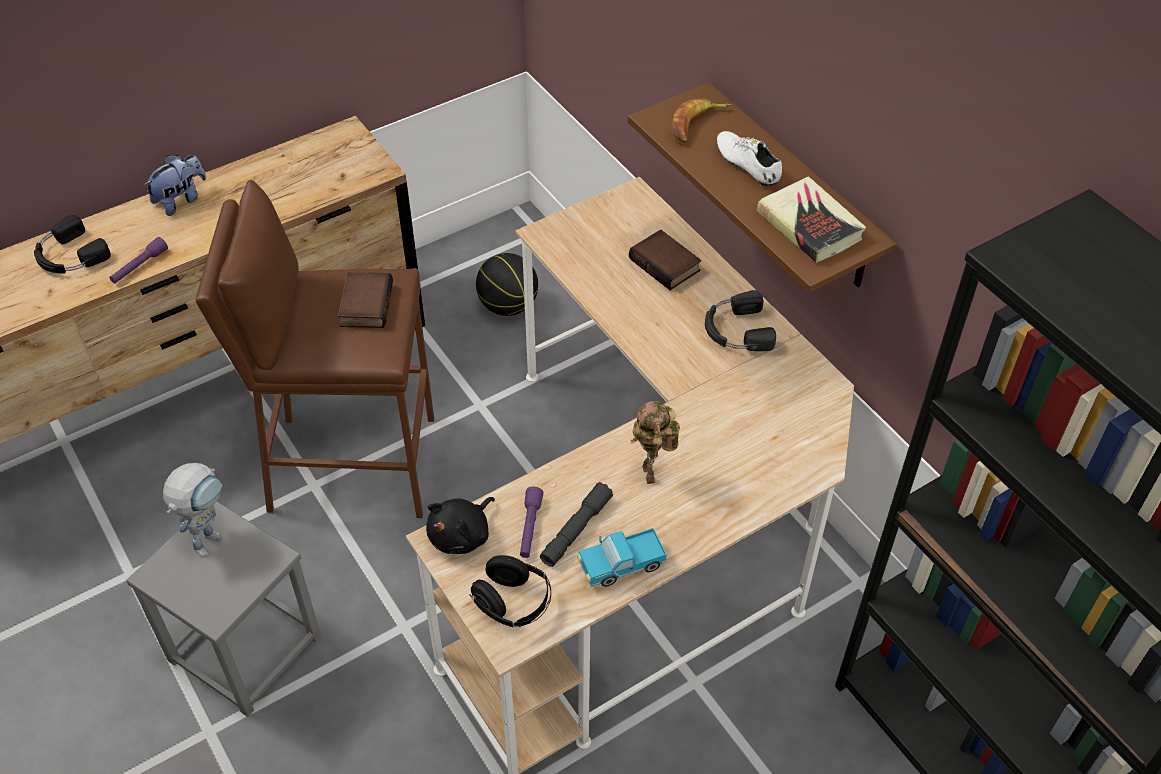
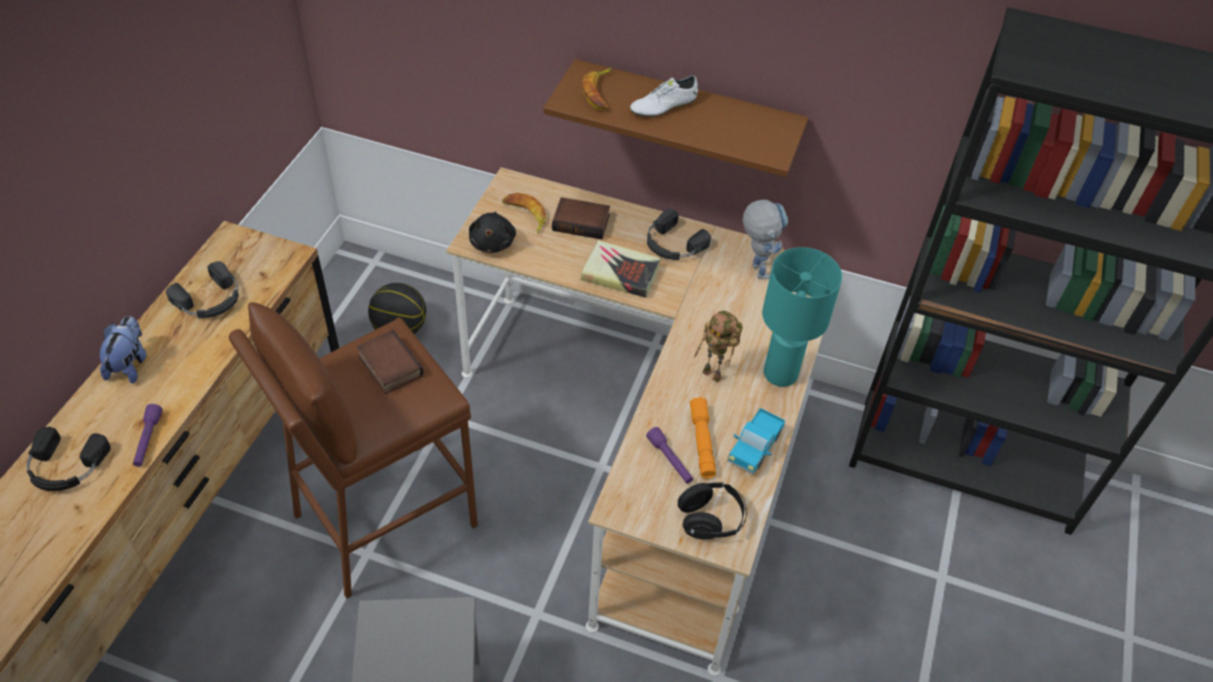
camera: 40 degrees left, 0 degrees up
(209, 536) = (387, 630): toy robot -> toy robot (755, 266)
(284, 178) = (210, 300): none -> black headphones
(462, 535) = (629, 495): black plush toy -> black plush toy (493, 242)
(576, 530) = (702, 442): grey flashlight -> orange flashlight
(617, 232) = (525, 215): none -> banana
(720, 513) = (780, 374): none -> turquoise table lamp
(747, 165) = (663, 107): white shoe -> white shoe turned 45 degrees counterclockwise
(809, 225) = (745, 130): book -> book (620, 273)

